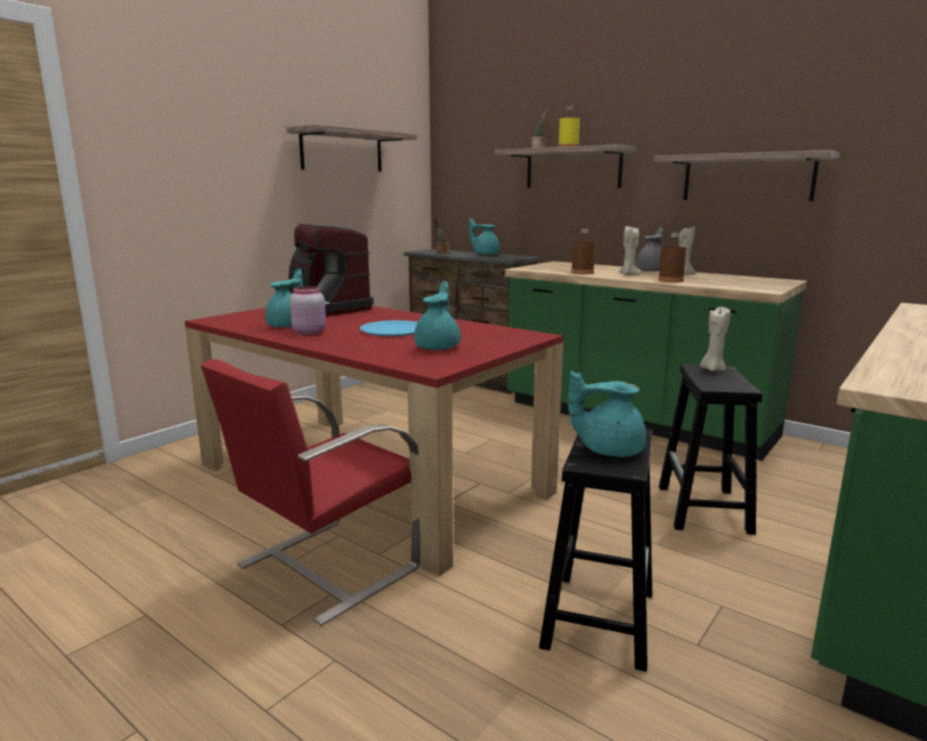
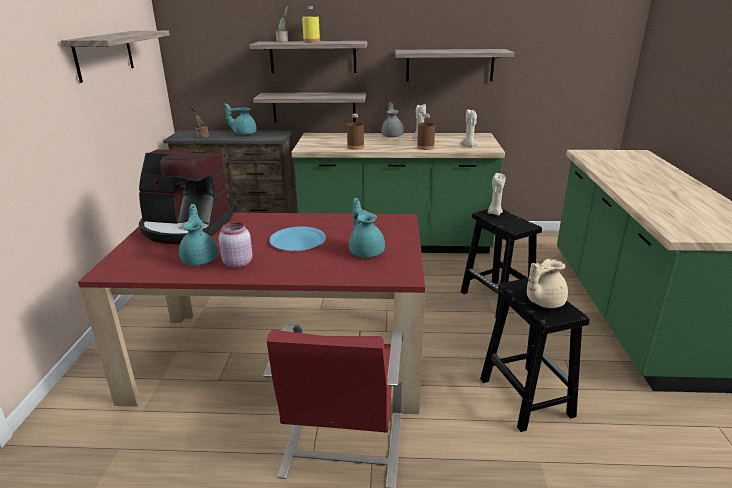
camera: 35 degrees left, 10 degrees up
(568, 230) = (314, 107): none -> shelf
(608, 450) = (543, 302): turquoise teapot -> beige teapot
(628, 275) = (389, 145): beige candle -> beige candle (469, 146)

